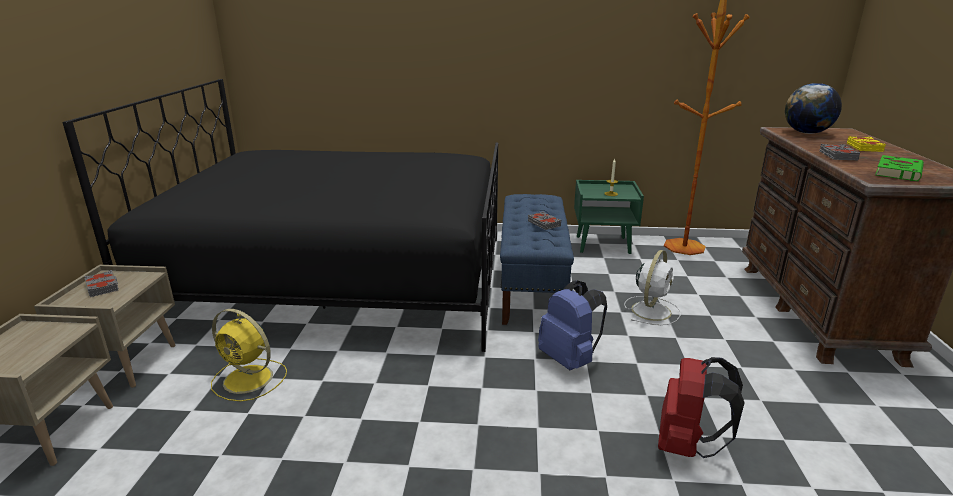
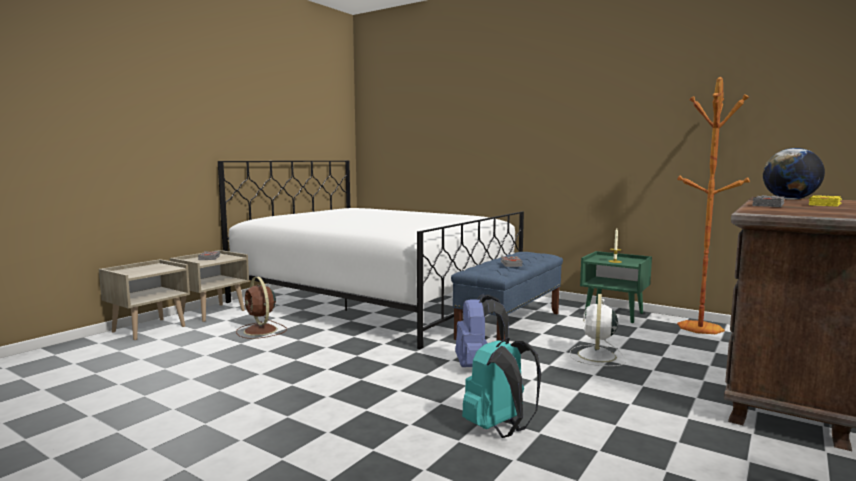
camera: 30 degrees right, 15 degrees down
(250, 379) = (261, 331): yellow fan -> brown fan
(340, 279) = (375, 300): black bed -> white bed
(651, 310) = (596, 356): white fan -> white fan turned 135 degrees clockwise
(687, 446) = (500, 429): red backpack -> turquoise backpack
(898, 172) = (800, 211): green book -> none

